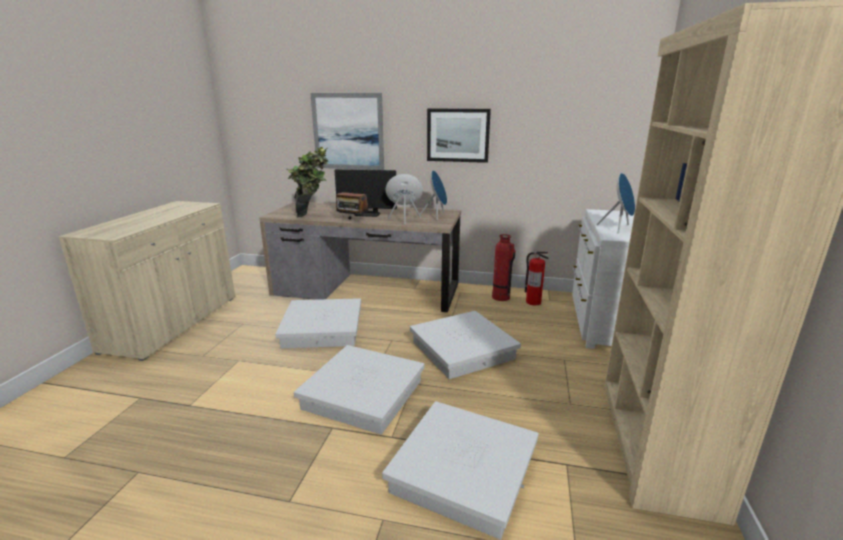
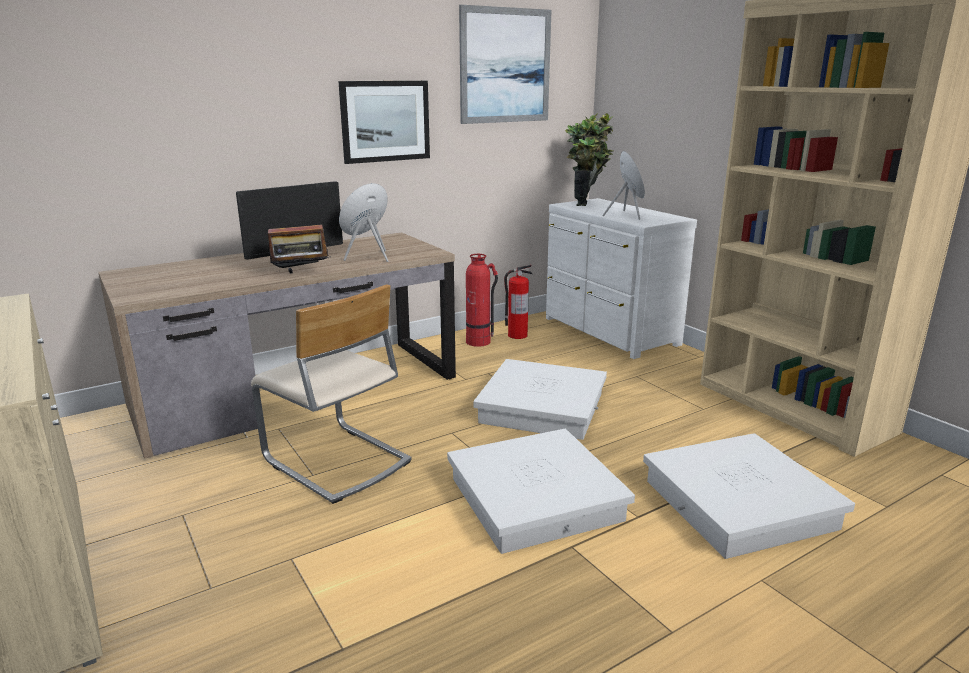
camera: 45 degrees left, 0 degrees up
(313, 216) = (213, 282): potted plant -> potted plant (587, 203)
(322, 329) = (336, 462): white storage box -> beige chair
(348, 131) = (201, 125): picture -> picture (505, 66)
(437, 216) = (396, 244): blue speaker -> none

